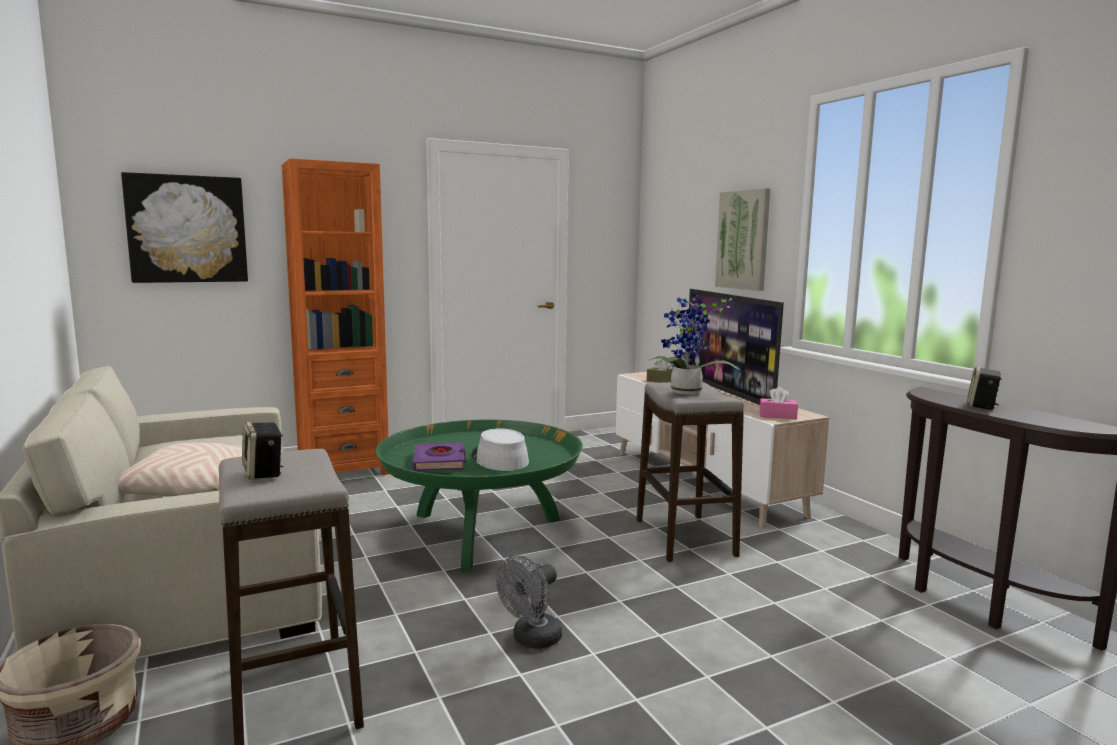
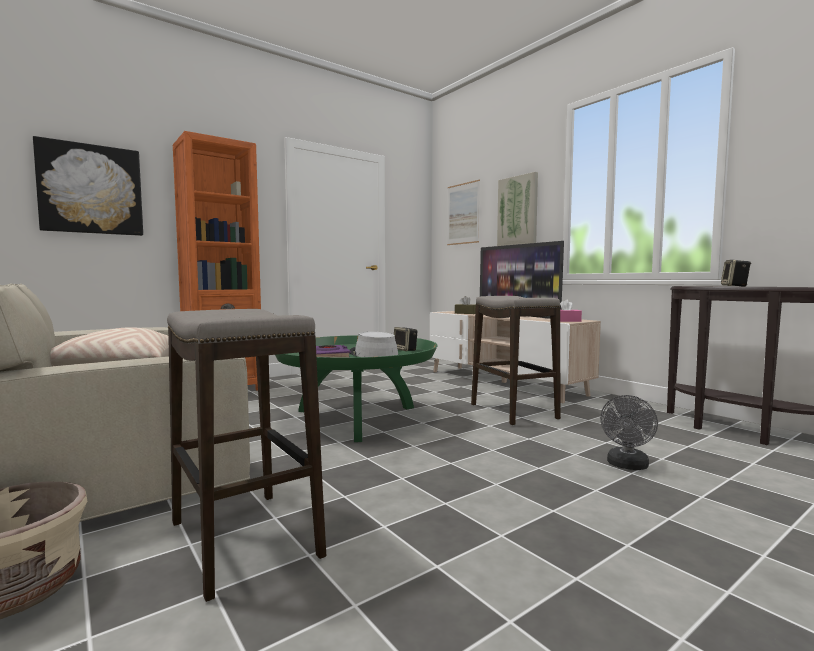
camera: 10 degrees left, 5 degrees down
(264, 473) = (221, 314): speaker -> speaker (405, 350)
(532, 640) = (440, 480): grey fan -> grey fan (627, 466)
(676, 231) = (463, 213): none -> picture
(686, 393) = (513, 297): potted plant -> none

